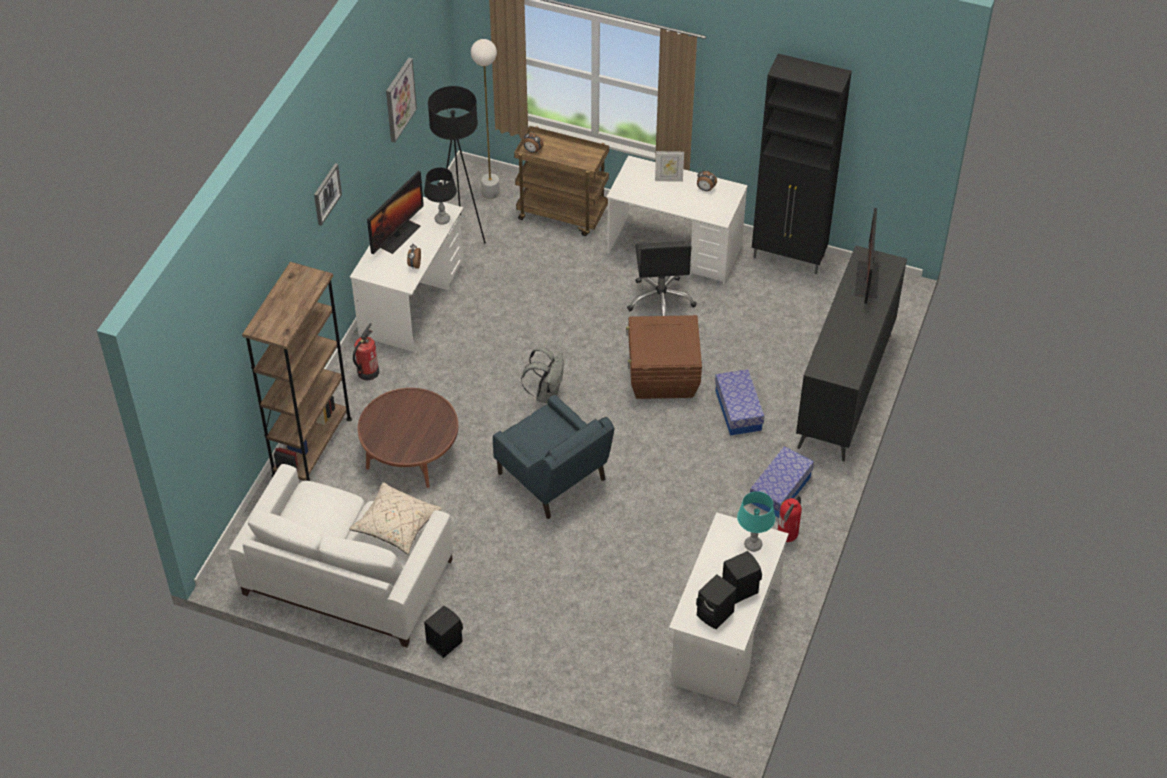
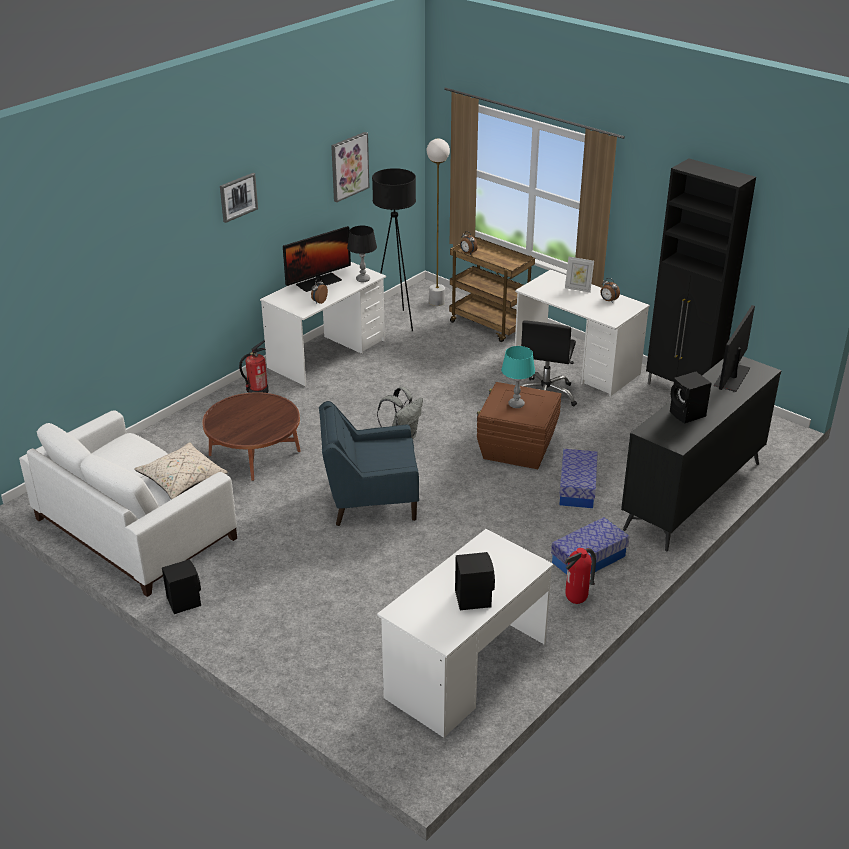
camera: 20 degrees right, 15 degrees down
(312, 447) = (175, 430): brown bookcase -> none
(553, 478) = (370, 500): blue armchair -> blue armchair turned 105 degrees clockwise
(715, 615) = (434, 615): black speaker -> black speaker (688, 415)
(753, 545) = (509, 564): turquoise table lamp -> turquoise table lamp (516, 404)

